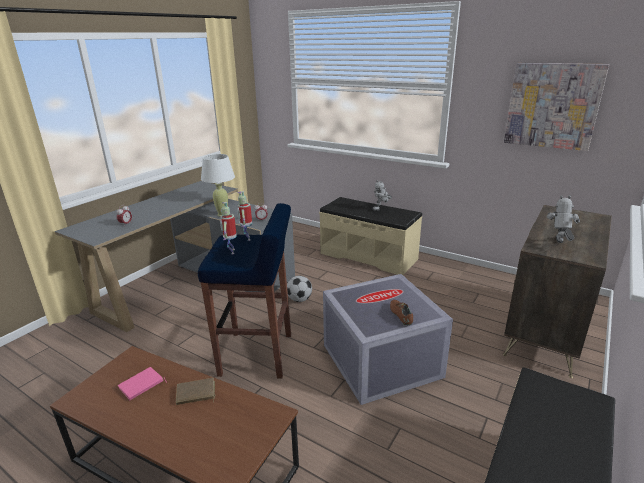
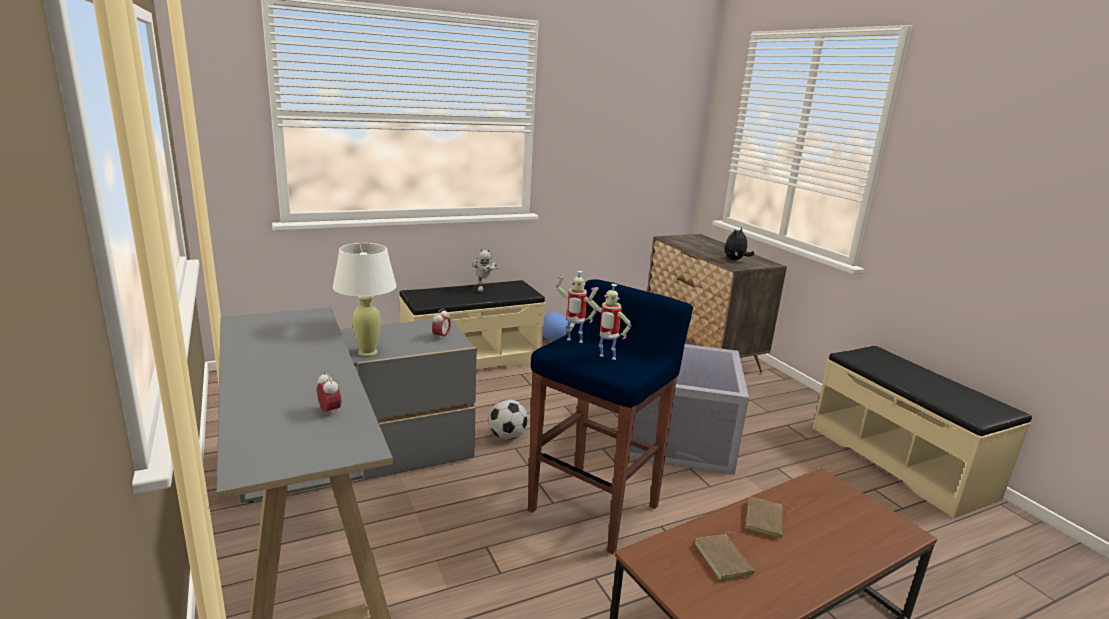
camera: 60 degrees left, 5 degrees down
(142, 385) = (725, 559): pink book -> brown book
(401, 315) = (715, 366): brown shoe -> none
(443, 267) = (553, 339): none -> football
(552, 106) = (629, 138): picture -> none
(558, 244) = (735, 260): toy robot -> plush toy

